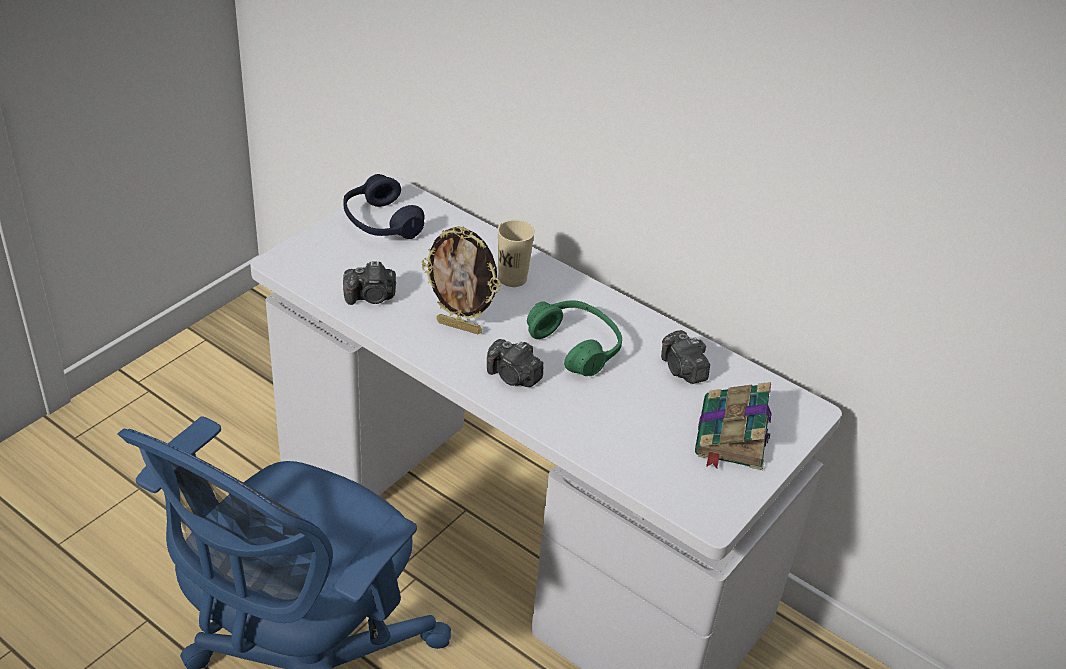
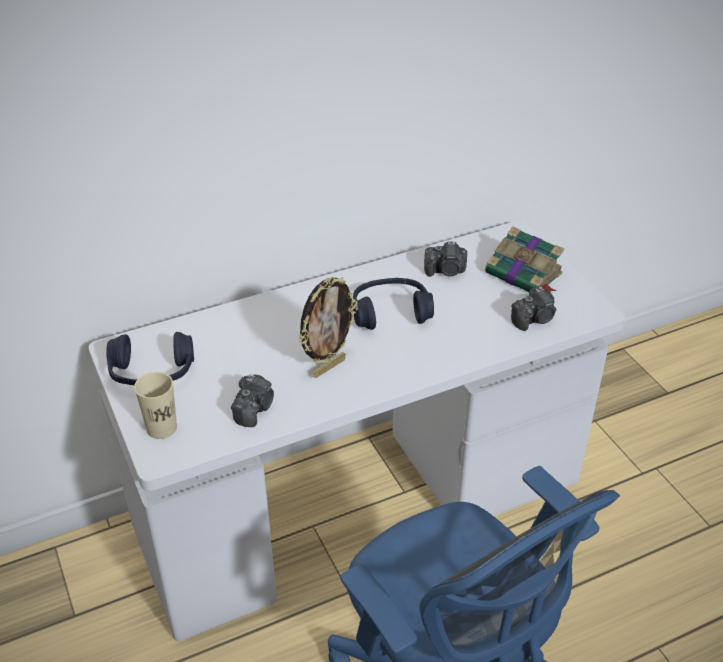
camera: 60 degrees left, 0 degrees up
(512, 278) = (287, 319): beige cup -> beige cup (162, 428)
(513, 377) = (406, 356): camera -> camera (534, 319)
(576, 346) = (390, 313): green headphones -> blue headphones

